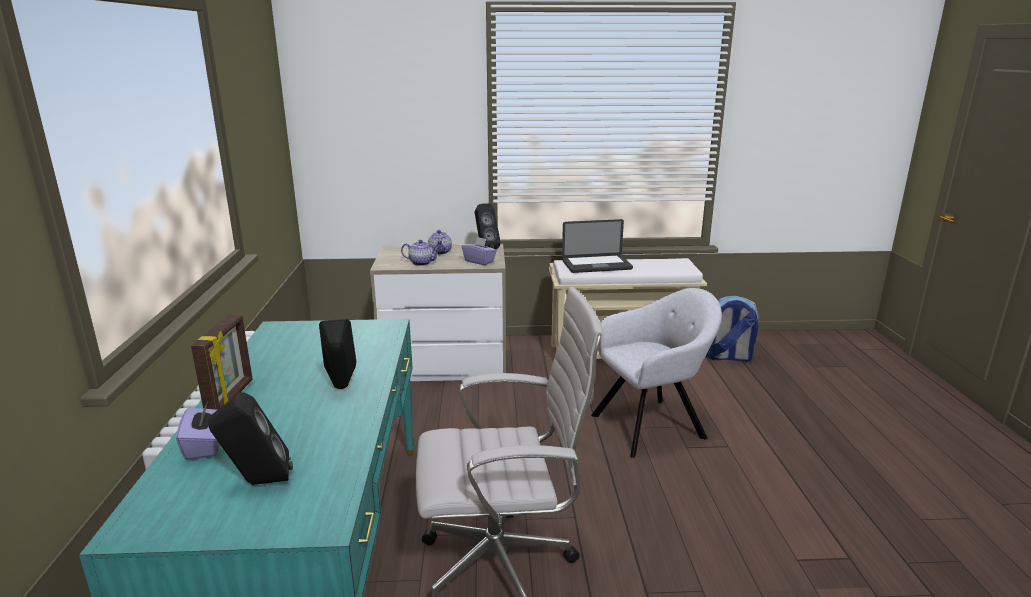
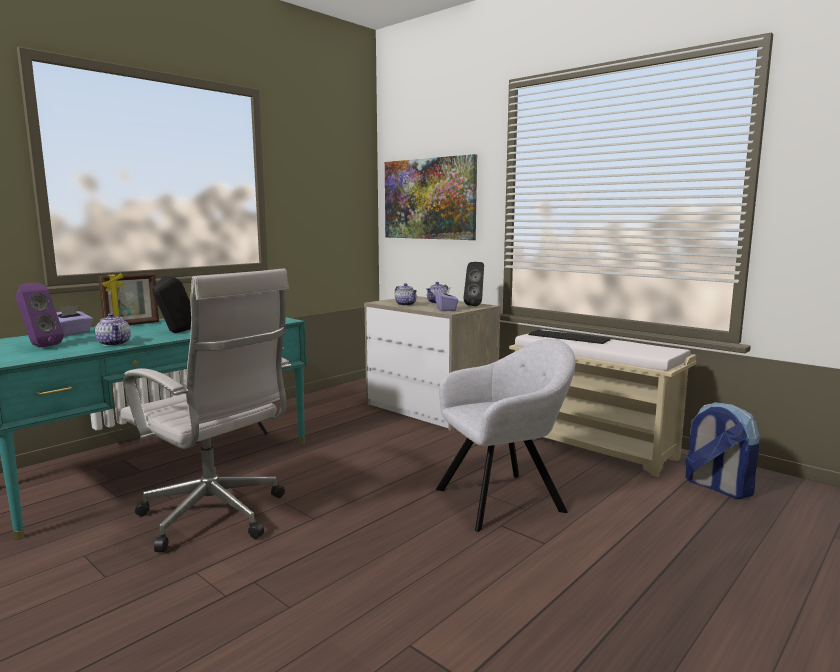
camera: 45 degrees right, 10 degrees down
(258, 483) = (39, 346): black speaker -> purple speaker
(338, 434) = (114, 343): none -> teapot
(378, 129) = (429, 199): none -> picture
(596, 265) = (569, 337): laptop -> keyboard
(652, 425) = (504, 499): grey armchair -> grey armchair turned 45 degrees counterclockwise

